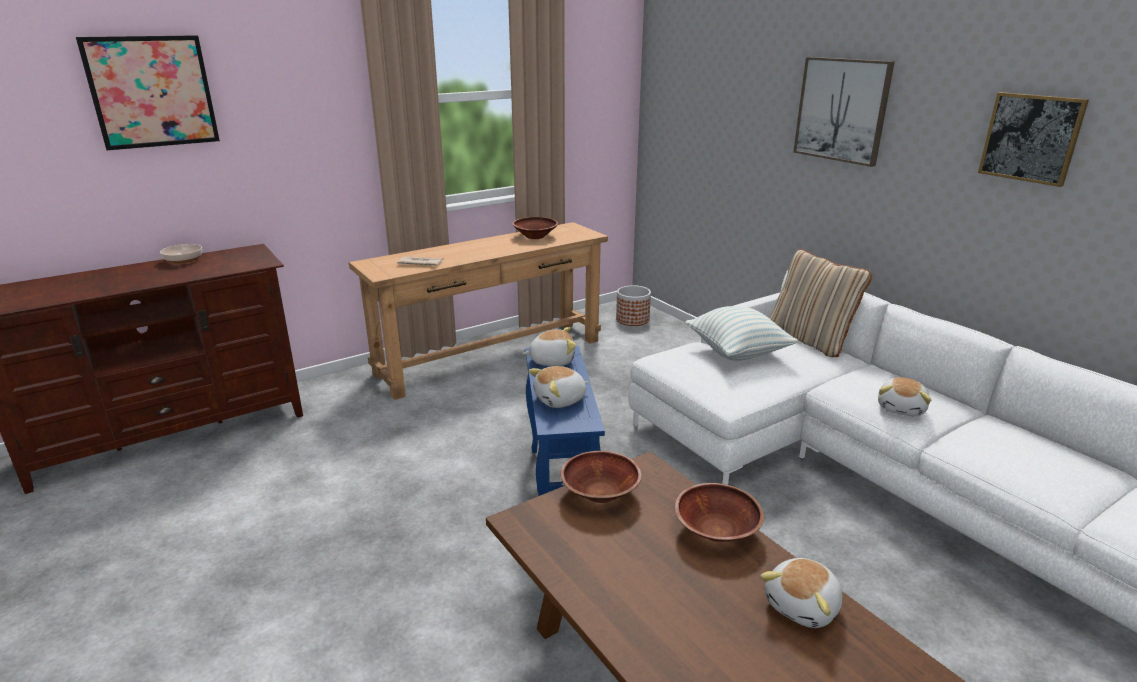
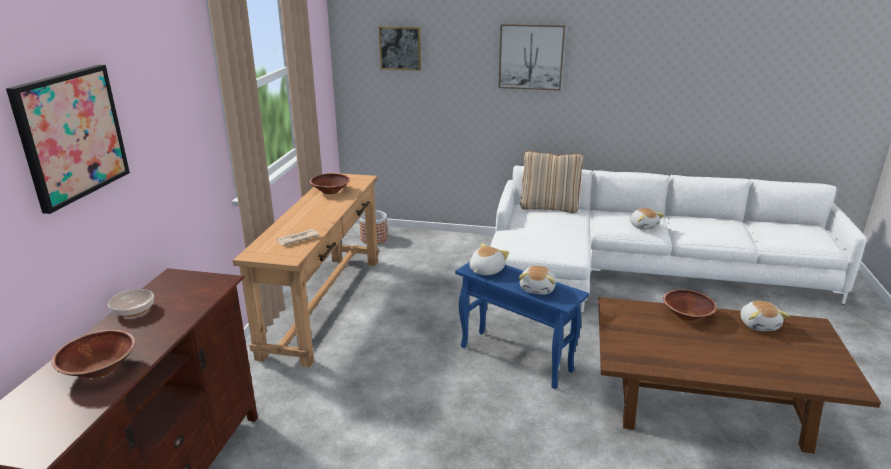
camera: 45 degrees left, 0 degrees up
(600, 493) = (621, 327): brown bowl -> brown bowl (100, 369)
(737, 352) = (534, 228): pillow -> none
(1031, 138) = (653, 63): picture -> picture (400, 48)

